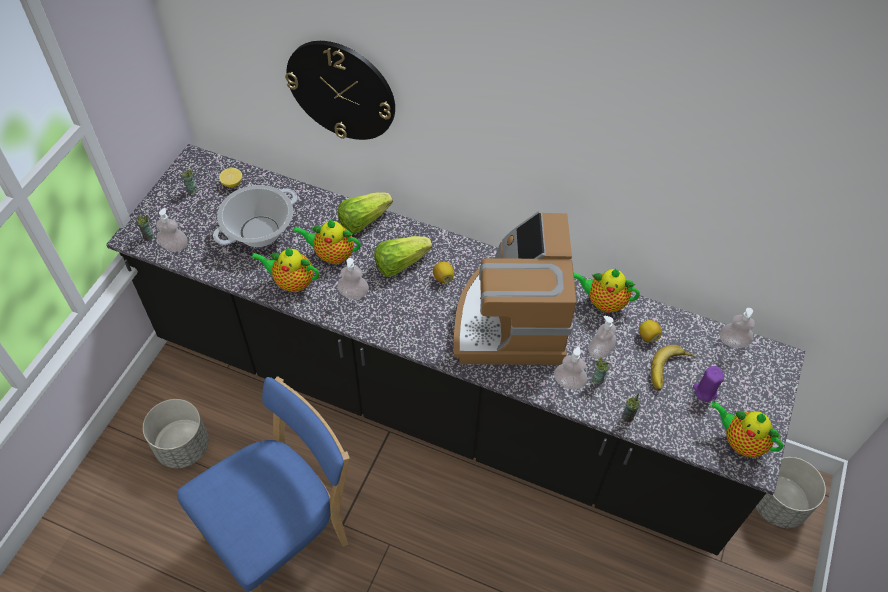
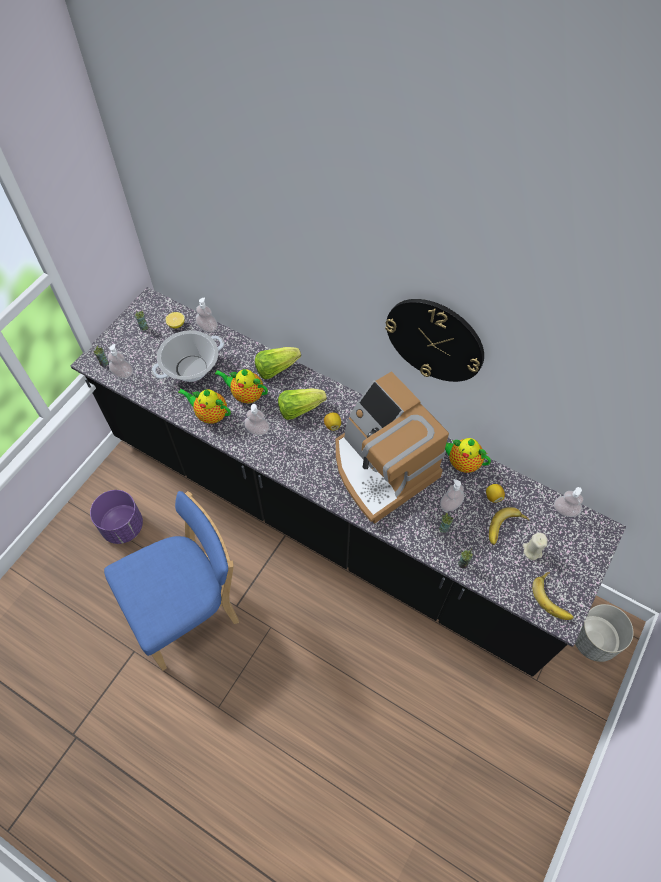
camera: 10 degrees right, 5 degrees up
(183, 446) = (123, 526): grey planter -> purple planter
(341, 90) = (262, 264): wall clock -> wall clock (435, 340)
(511, 319) = (381, 468): coffee machine -> coffee machine turned 45 degrees counterclockwise
(569, 382) = (419, 528): soap dispenser -> soap dispenser (207, 327)
(705, 391) = (532, 550): purple candle -> beige candle
(740, 441) = (554, 598): teapot -> banana

